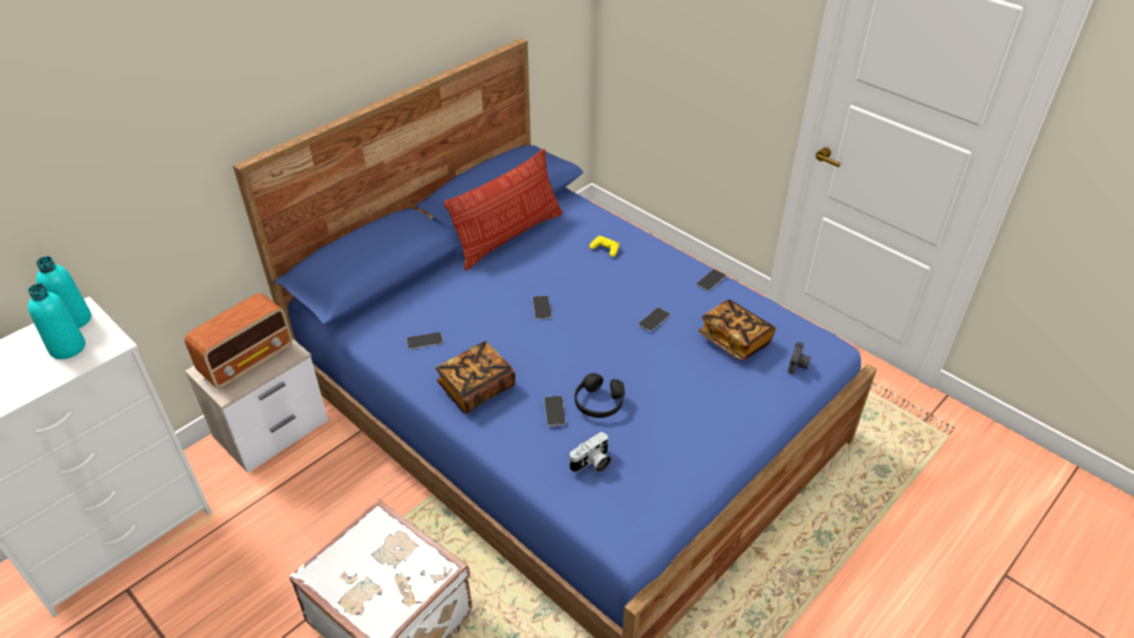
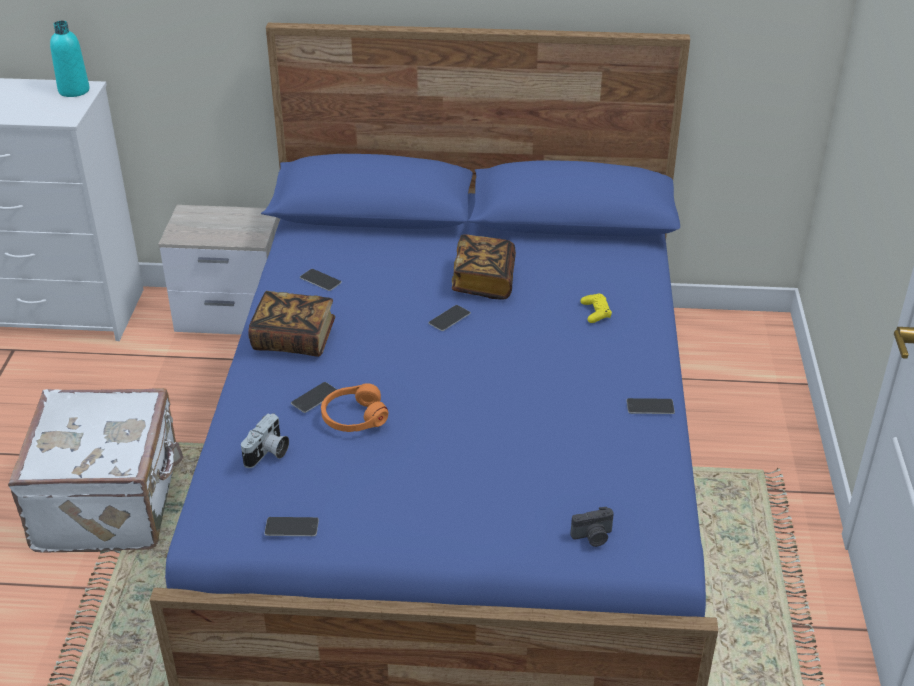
camera: 50 degrees right, 5 degrees down
(68, 348) = (43, 105): turquoise bottle -> none
(248, 360) = (221, 225): radio -> none
(508, 237) = (527, 247): pillow -> none
(592, 463) = (268, 453): camera -> camera turned 75 degrees counterclockwise
(599, 402) = (354, 417): black headphones -> orange headphones
(654, 319) = (530, 398): phone -> phone (291, 527)
(734, 340) = (572, 470): book -> book (483, 281)

